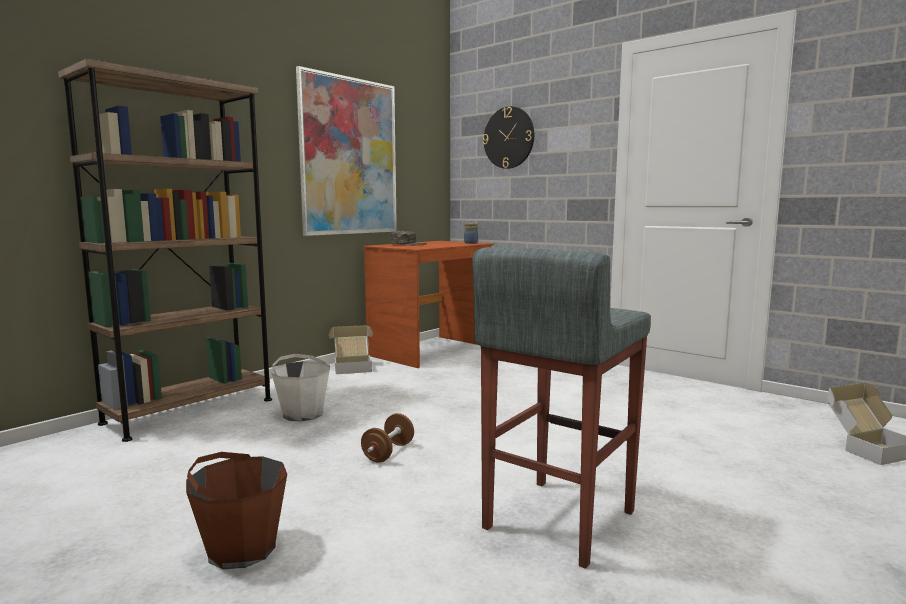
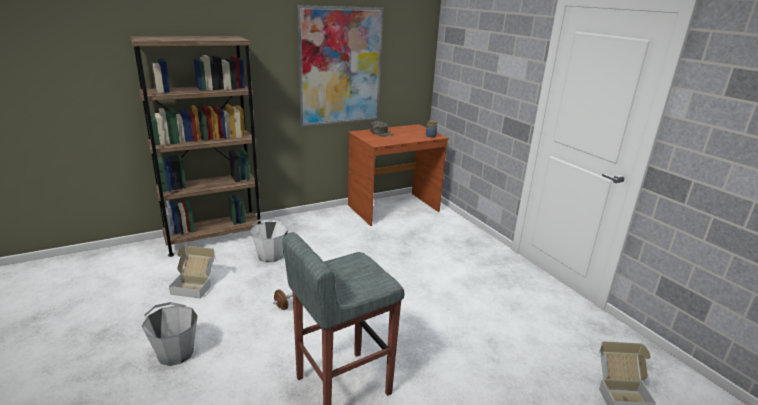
camera: 20 degrees right, 15 degrees up
(241, 549) = (175, 353): brown bucket -> grey bucket
(352, 367) = (330, 216): cardboard box -> cardboard box (195, 285)
(509, 138) = (472, 53): wall clock -> none

